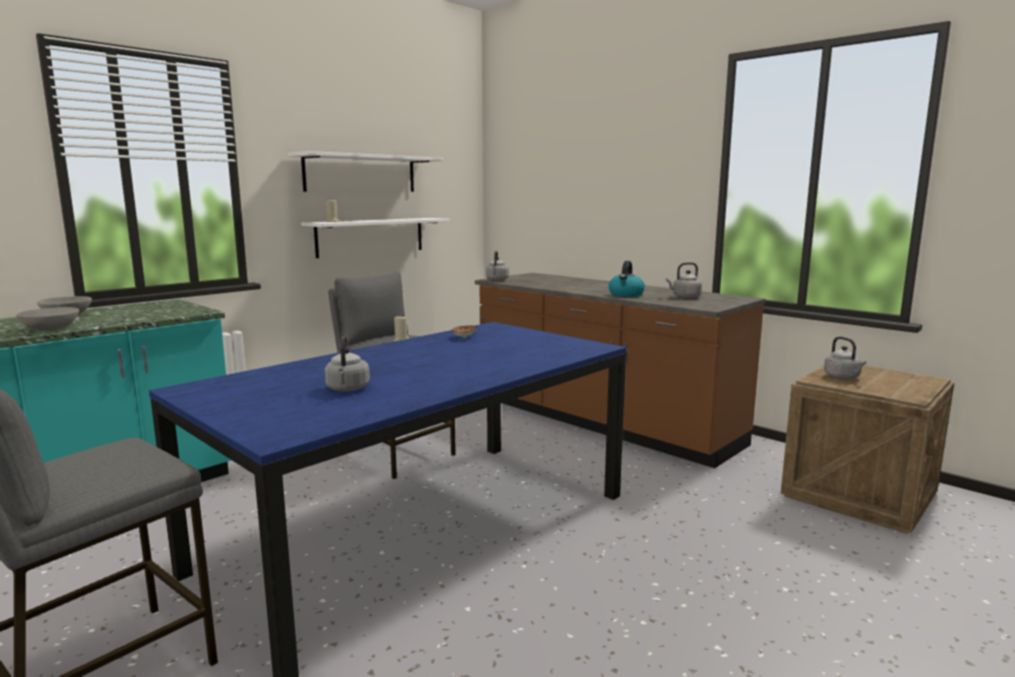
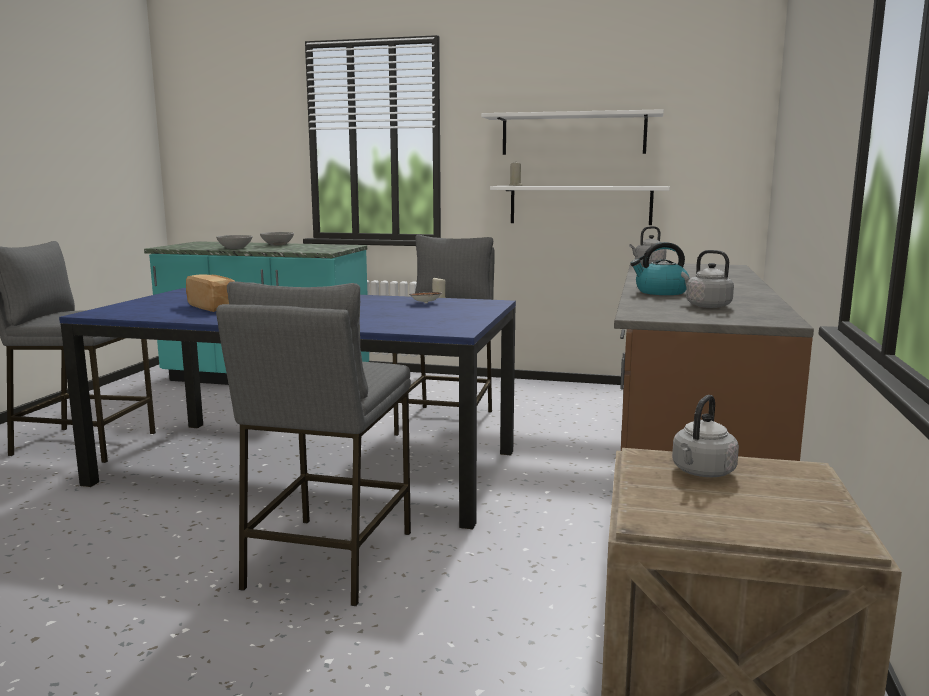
camera: 60 degrees right, 0 degrees up
(347, 389) = (214, 307): grey kettle -> bread
(629, 559) = (328, 559): none -> grey stool

